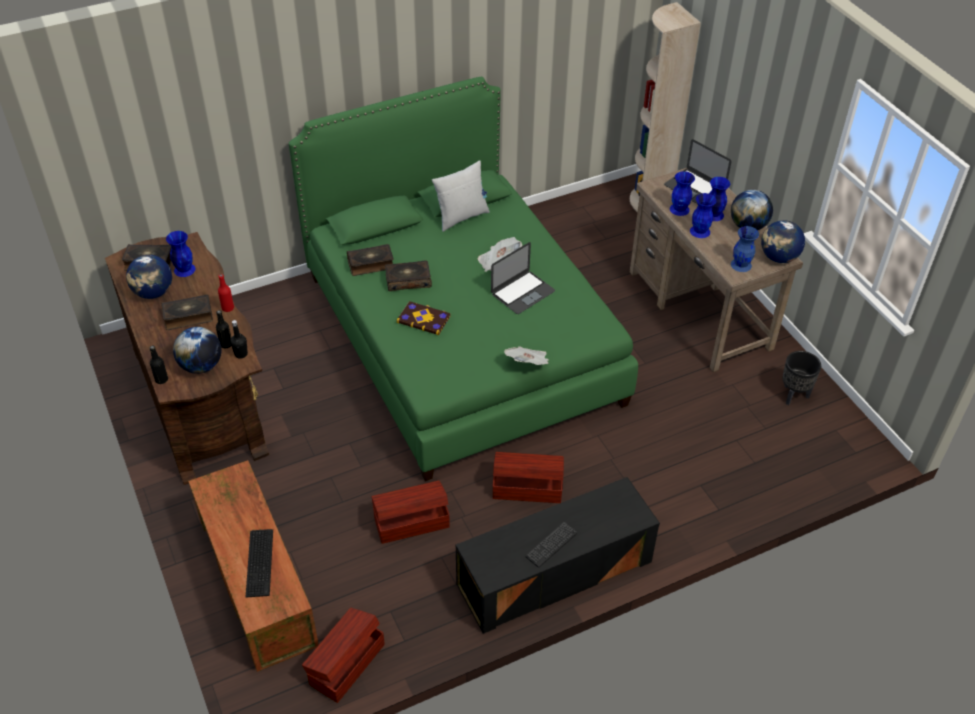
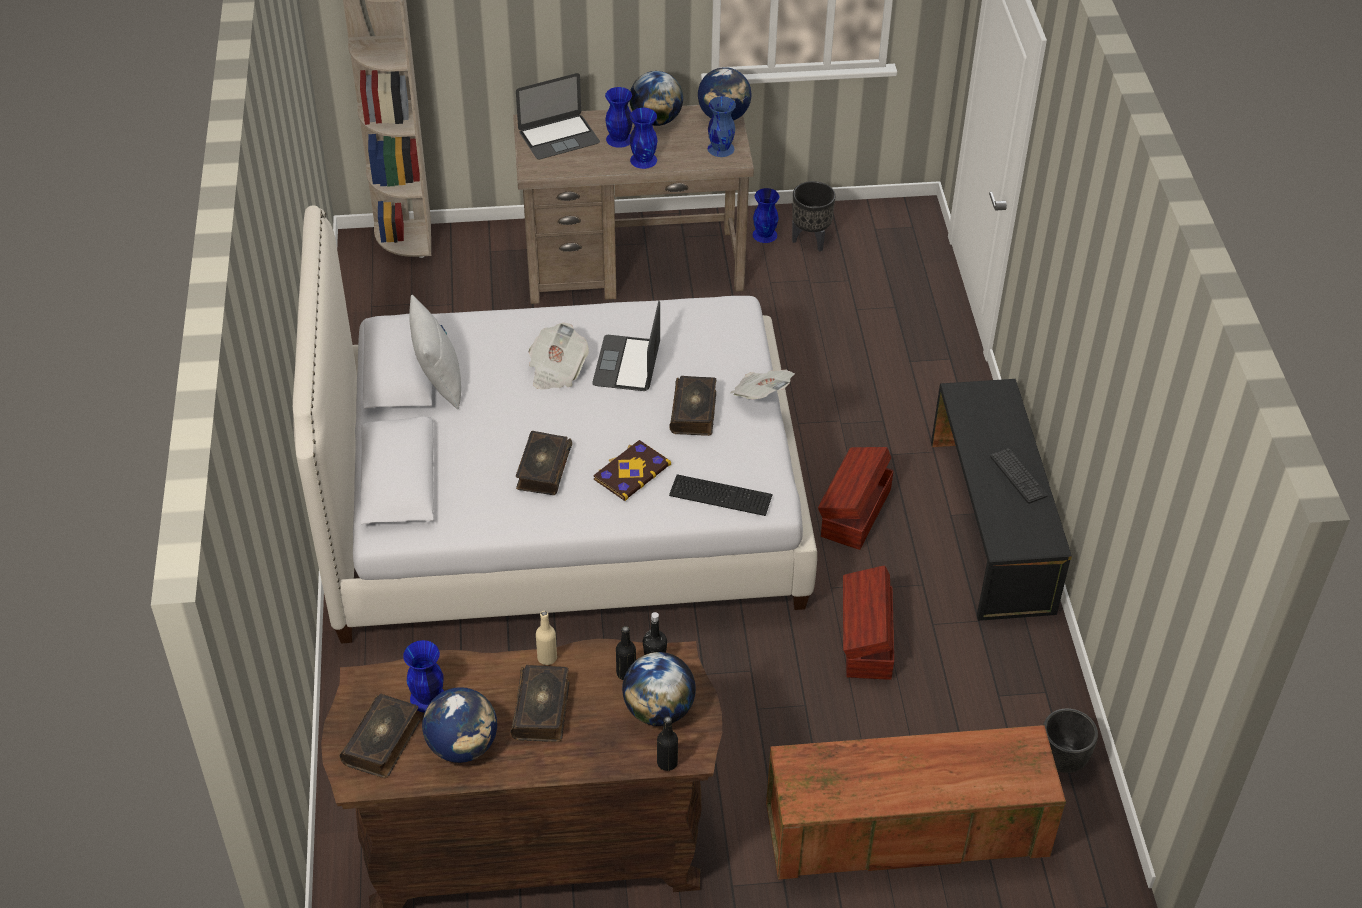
camera: 70 degrees left, 0 degrees up
(228, 308) = (547, 658): red bottle -> beige bottle
(261, 562) = (956, 763): keyboard -> keyboard (720, 493)
(345, 664) = (1063, 759): brown storage box -> black planter
(370, 264) = (484, 502): book -> book (694, 412)
(461, 338) = (563, 504): green bed -> white bed
(522, 292) = (627, 364): laptop -> laptop turned 150 degrees counterclockwise
(679, 209) = (593, 163): blue vase -> blue vase (765, 235)

